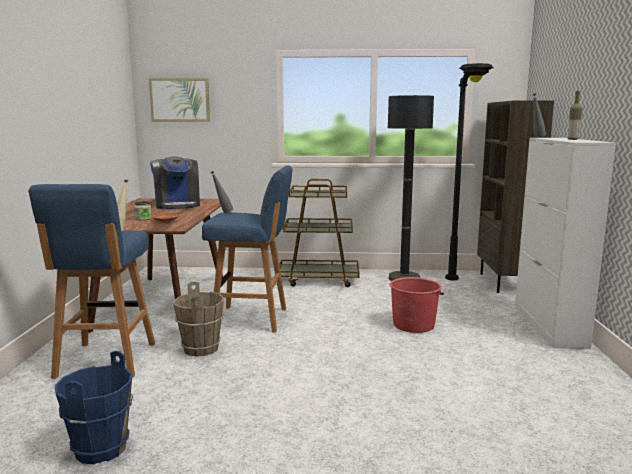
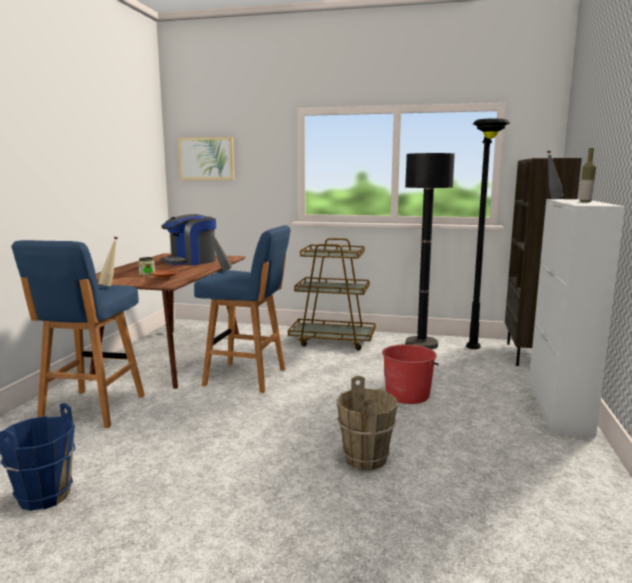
camera: 10 degrees right, 0 degrees up
(177, 205) = (191, 261): coffee machine -> coffee machine turned 60 degrees clockwise
(201, 349) = (184, 404): brown bucket -> brown bucket (366, 459)

